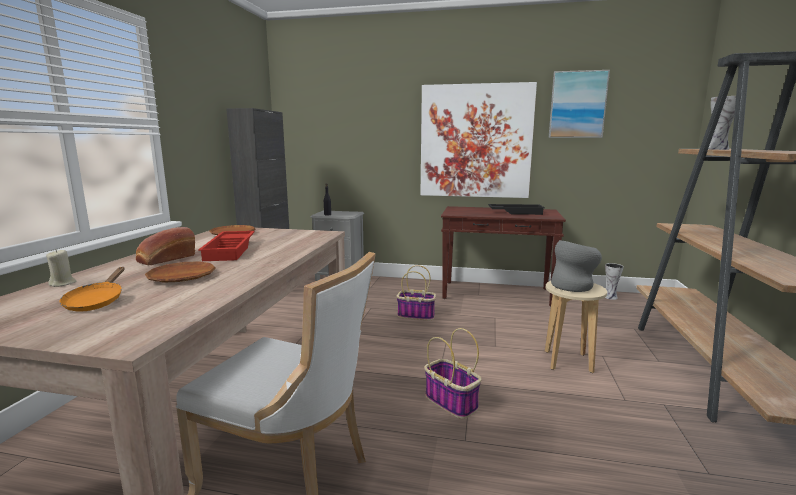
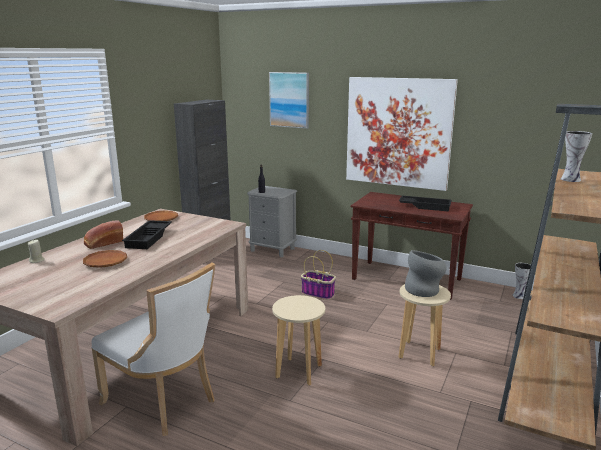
camera: 15 degrees right, 5 degrees up
(97, 301) = (50, 278): orange frying pan -> none
(231, 250) = (149, 238): red tray -> black tray
(452, 402) = (299, 371): basket -> beige stool
(577, 105) = (498, 103): picture -> picture (289, 100)

